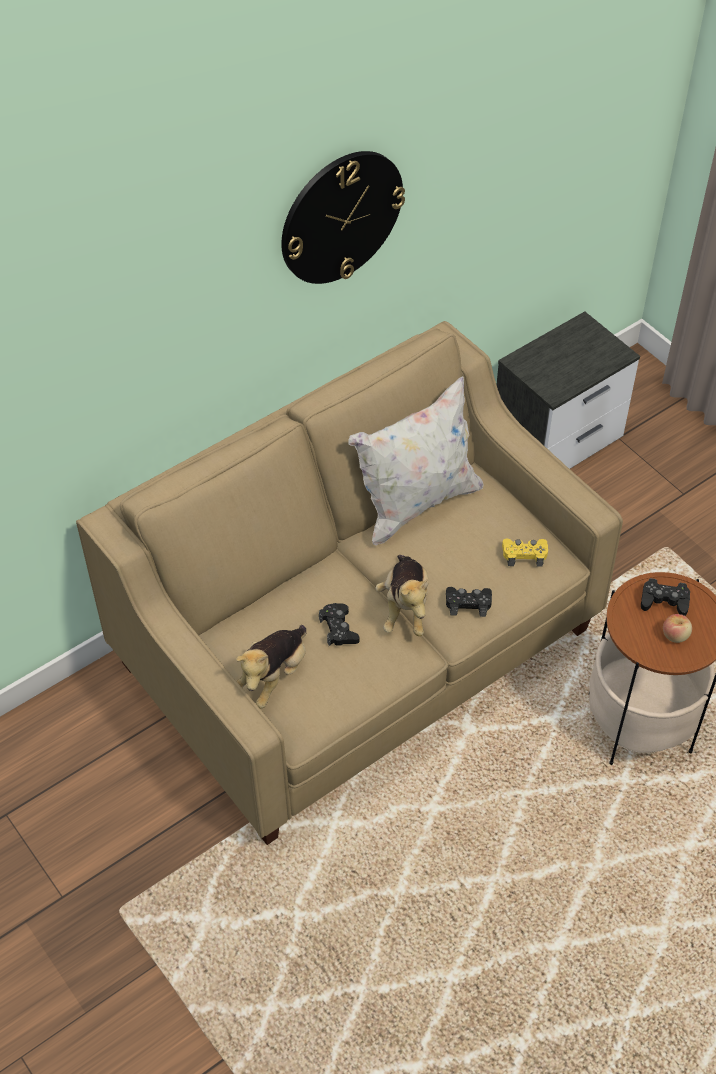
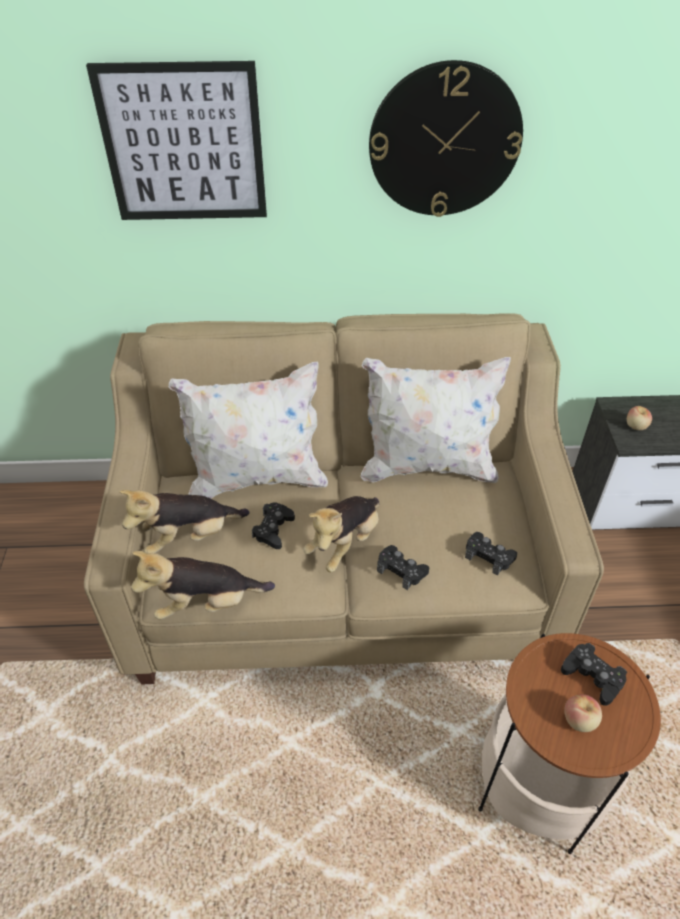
camera: 35 degrees right, 5 degrees down
(127, 321) = (183, 145): none -> picture
(281, 594) = (257, 479): none -> white pillow
(339, 718) = (206, 603): none -> plush toy
(524, 554) = (489, 556): yellow game controller -> black game controller
(549, 373) = (636, 426): none -> apple

